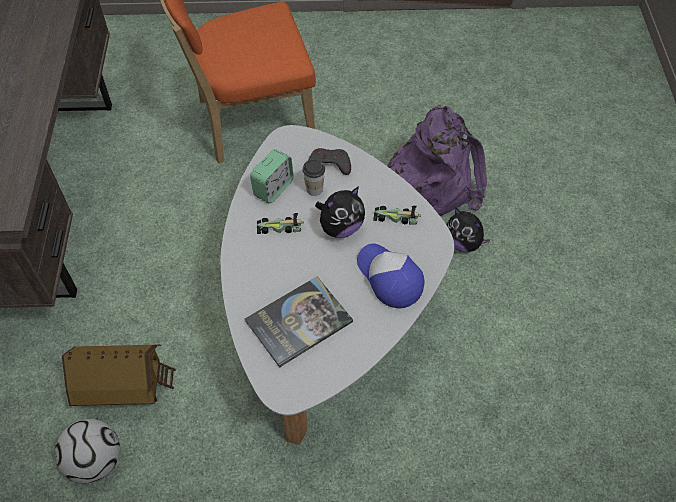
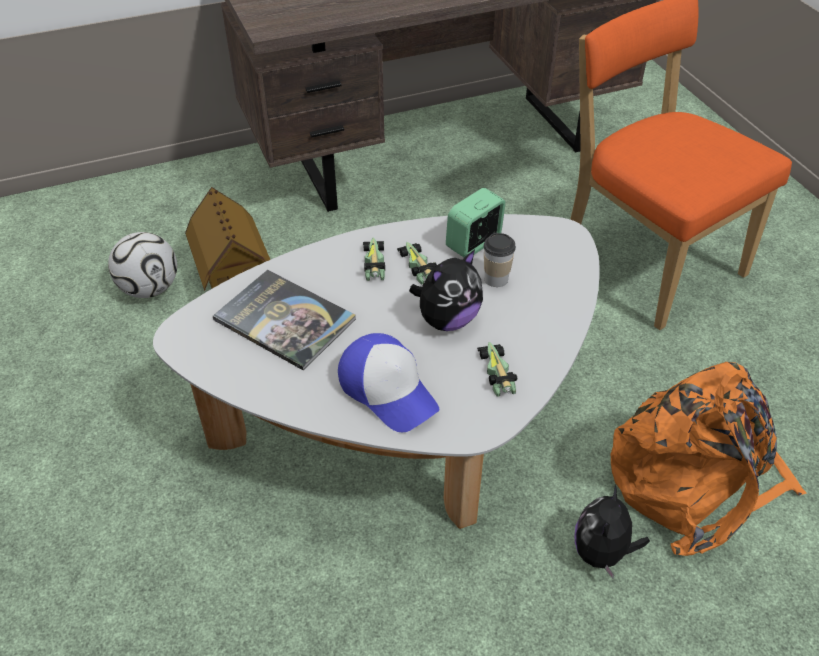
camera: 70 degrees right, 10 degrees down
(264, 251) = (374, 262): none -> toy car
(273, 188) = (474, 243): alarm clock -> alarm clock turned 120 degrees clockwise
(329, 164) = (545, 281): grey game controller -> none
(340, 227) = (447, 320): plush toy -> plush toy turned 75 degrees counterclockwise
(389, 278) = (388, 390): cap -> cap turned 105 degrees clockwise
(432, 180) = (693, 481): purple backpack -> orange backpack

